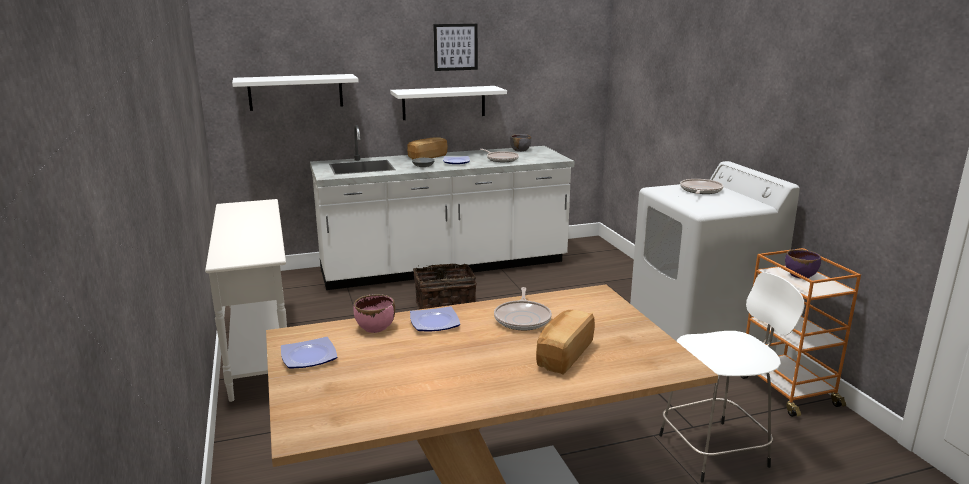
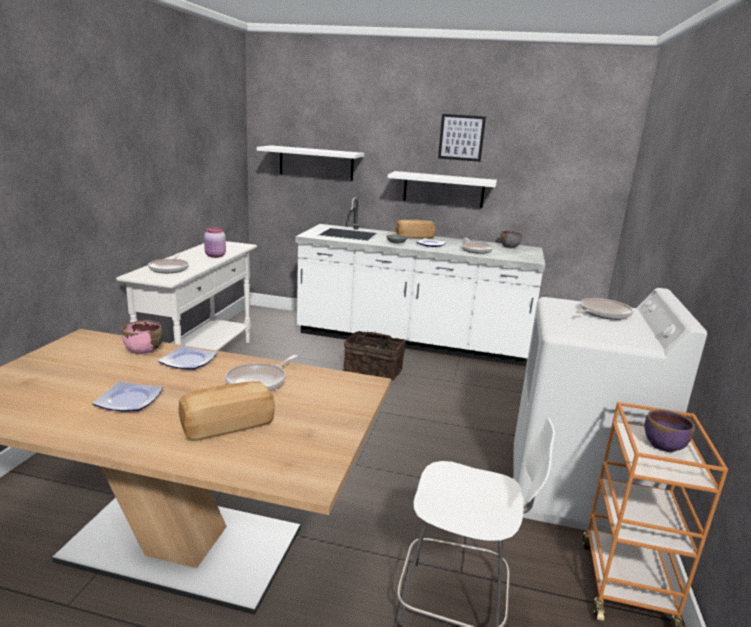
camera: 30 degrees right, 0 degrees up
(245, 245) = (170, 268): none -> frying pan
(263, 220) = (215, 256): none -> pink jar
(308, 356) = (62, 355): plate -> plate (129, 400)

